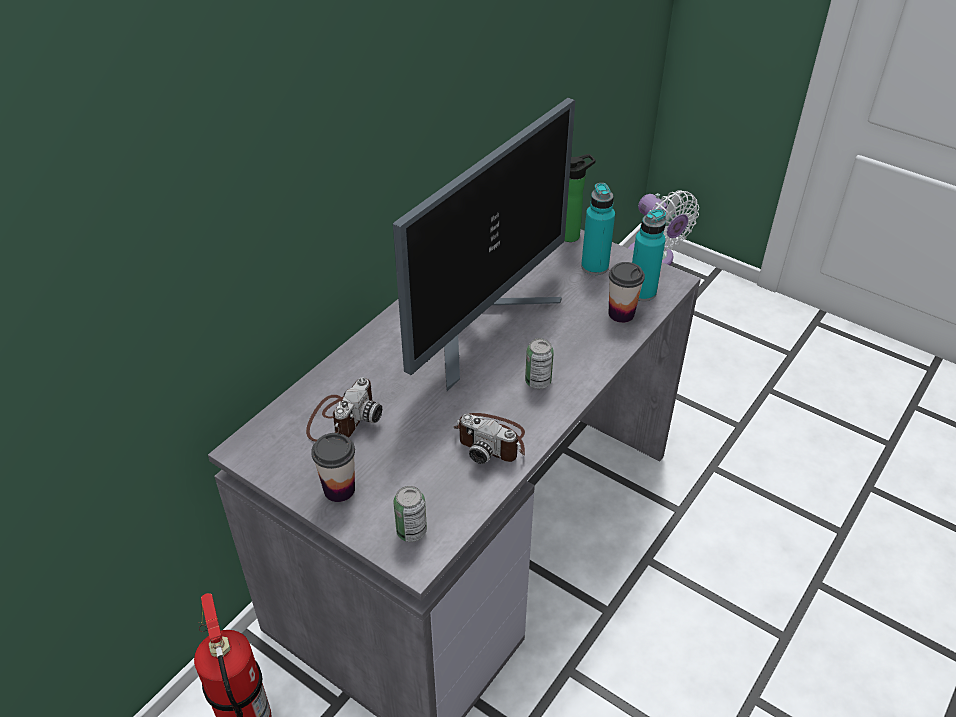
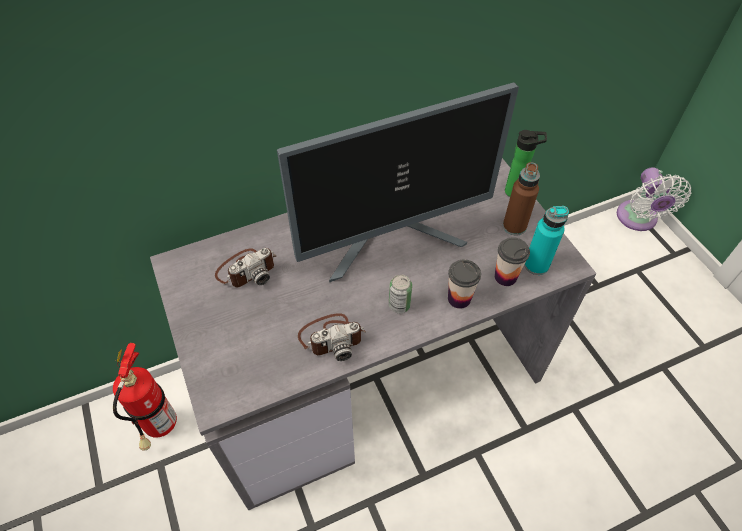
camera: 30 degrees right, 10 degrees up
(339, 489) = (206, 324): cup -> cup (459, 298)
(411, 531) = (228, 381): can -> none
(492, 440) = (332, 337): camera -> camera turned 75 degrees counterclockwise
(594, 266) = (514, 226): turquoise bottle -> brown bottle

